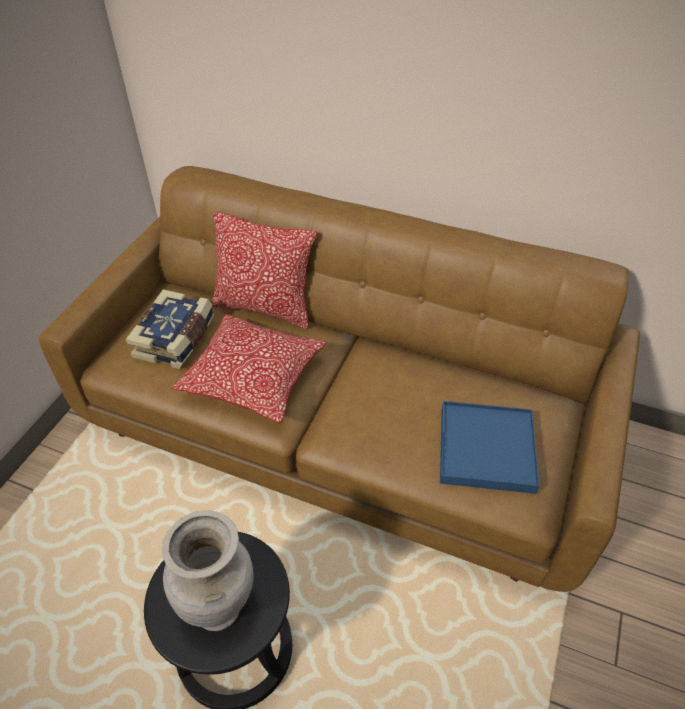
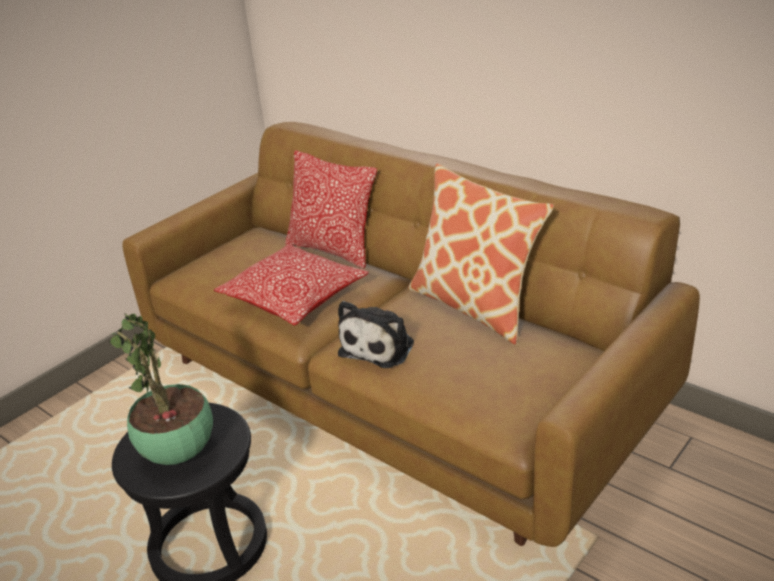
camera: 20 degrees right, 15 degrees down
(176, 339) = (242, 264): book -> none
(220, 608) = (179, 454): beige vase -> potted plant
(366, 428) = (379, 346): none -> plush toy
(434, 361) = (475, 305): none -> pillow
(486, 449) = (490, 377): blue tray -> none

